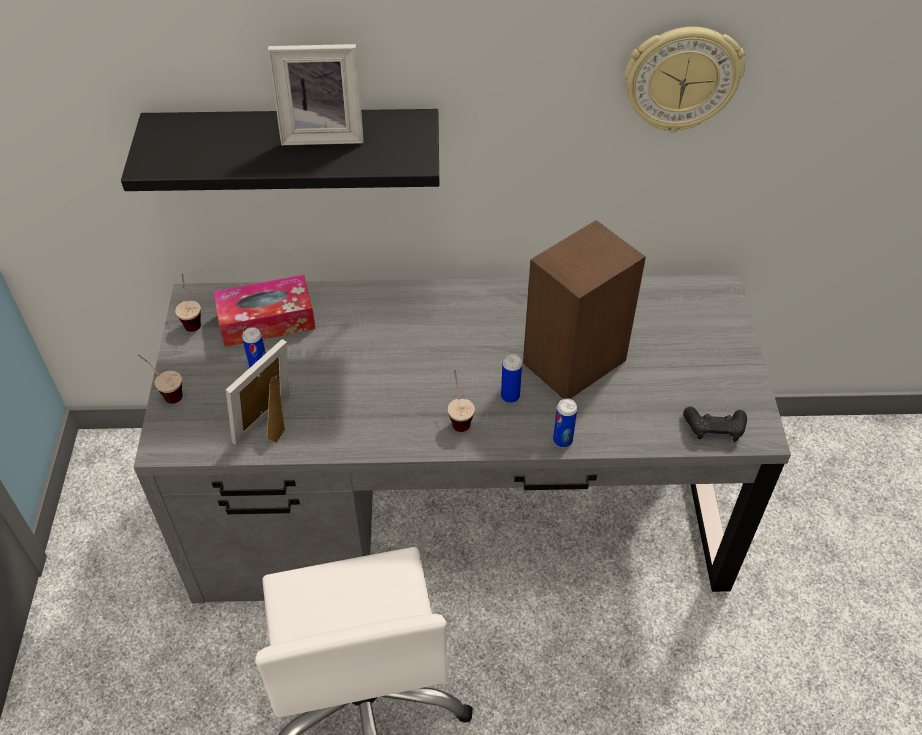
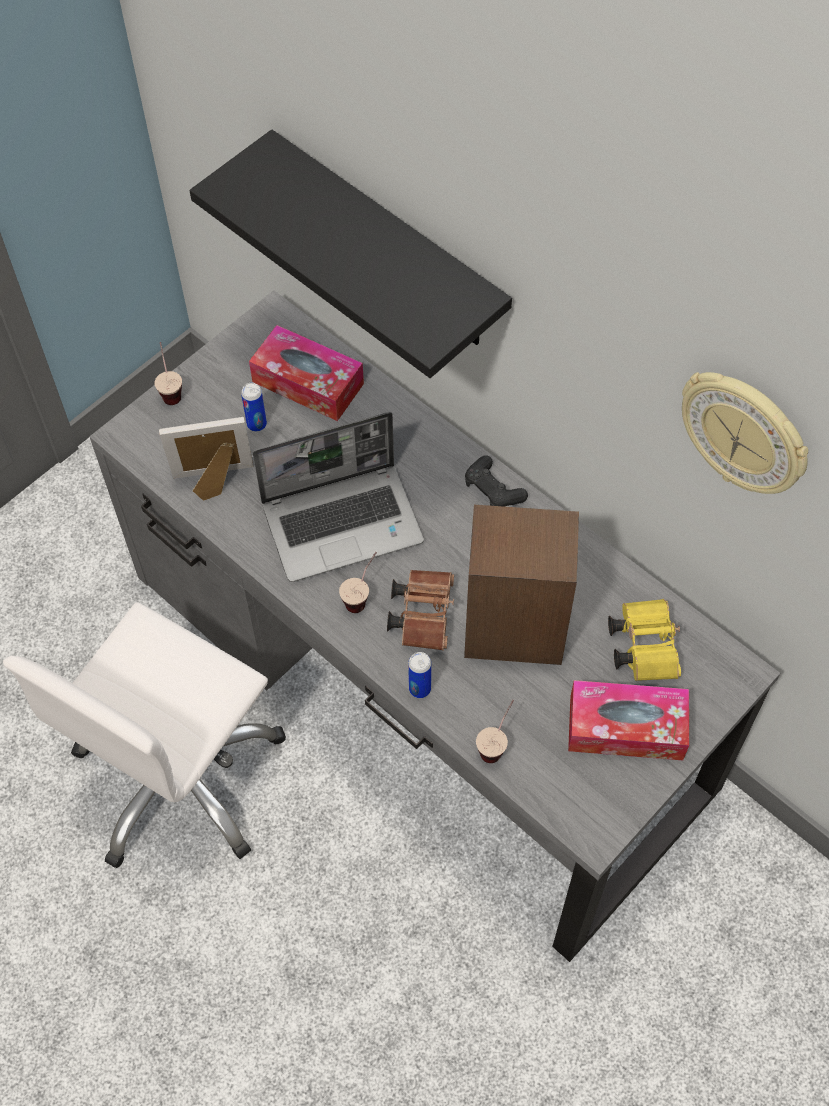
camera: 45 degrees right, 10 degrees up
(192, 318) = (254, 335): cup -> cup (496, 743)
(323, 133) = (385, 255): picture frame -> none
(393, 383) = (343, 522): none -> laptop
(510, 396) = (423, 613): can -> brown binoculars
(655, 315) = (643, 645): none -> yellow binoculars
(703, 365) = (626, 728): none -> tissue box
(714, 428) = (561, 792): black game controller -> black game controller (493, 489)

